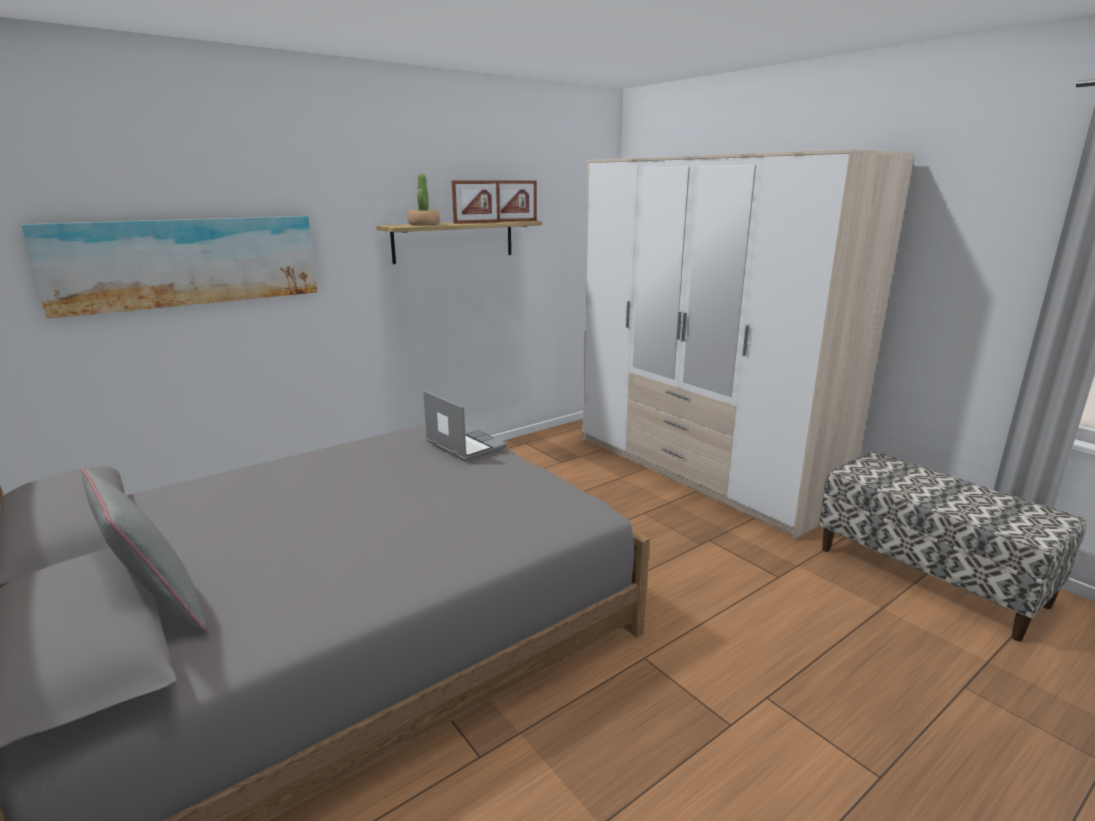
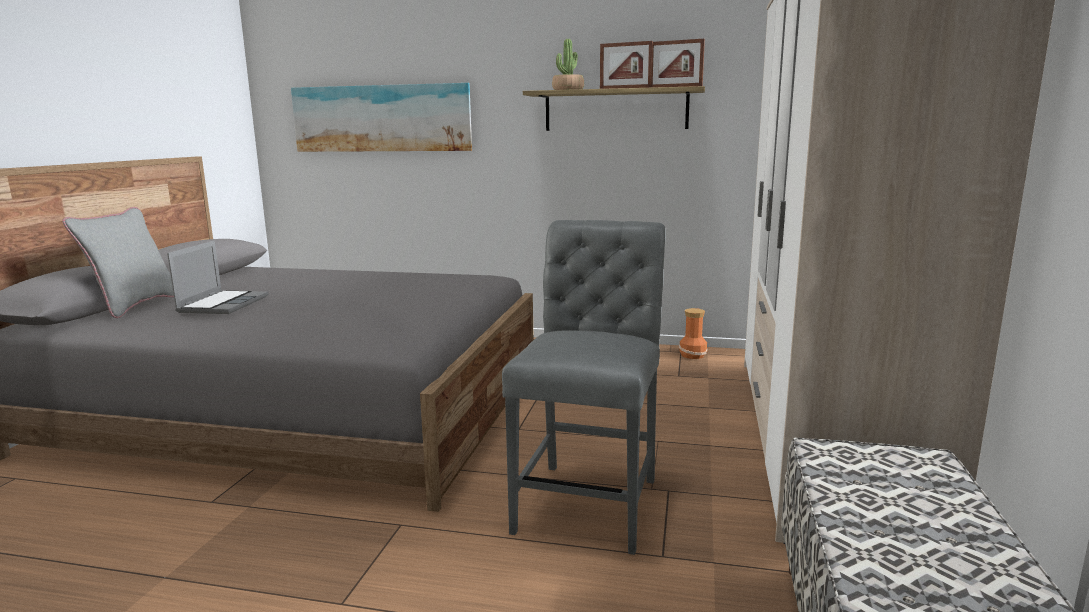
camera: 50 degrees right, 5 degrees down
(464, 445) = (456, 289): laptop -> laptop (223, 304)
(537, 442) = (692, 355): none -> vase
(692, 569) = (591, 500): none -> grey chair

